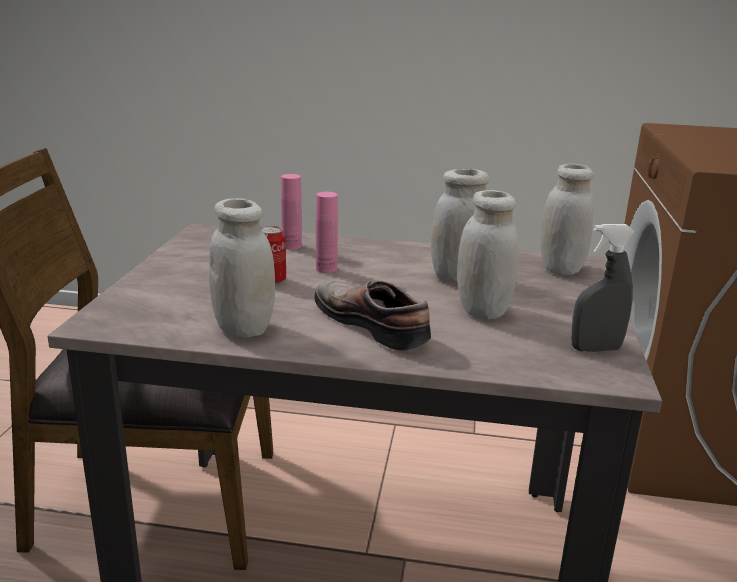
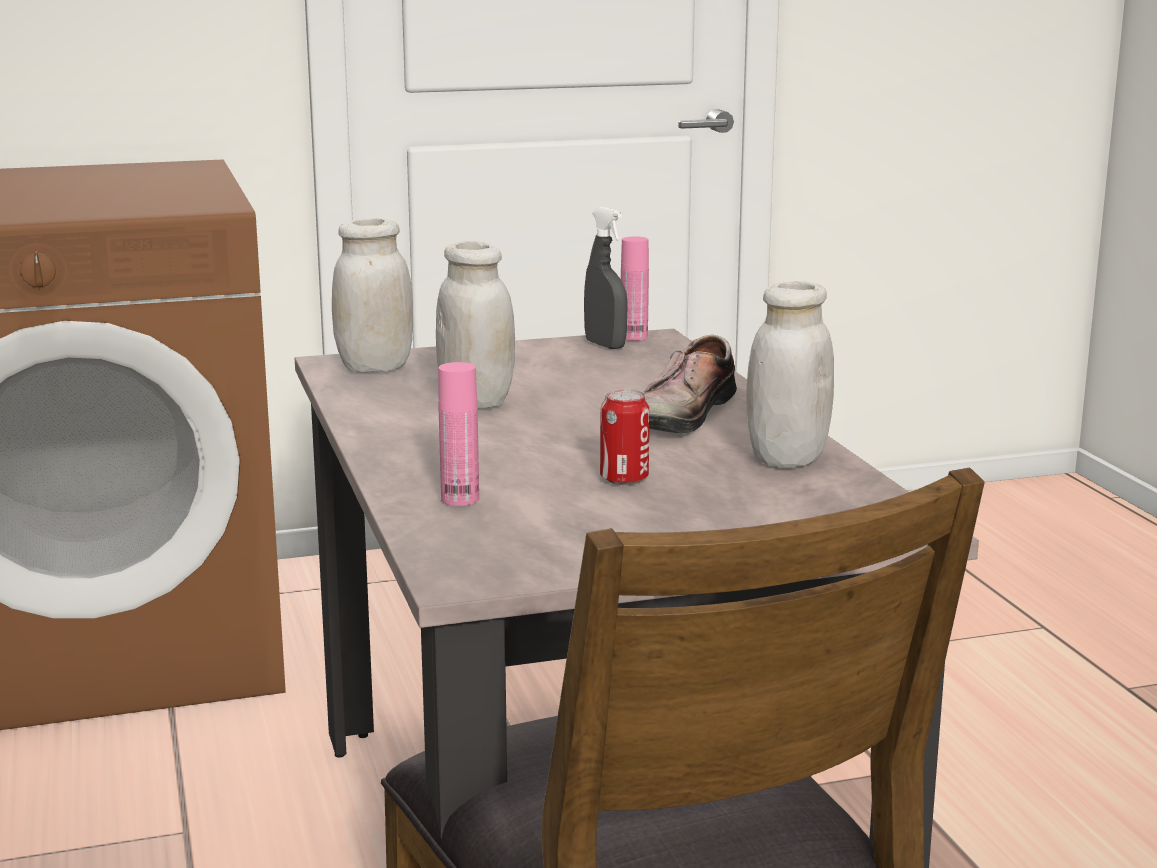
camera: 115 degrees left, 5 degrees down
(326, 269) = (536, 461): pink bottle -> pink bottle (634, 337)
(482, 310) = (569, 383): white jar -> none

